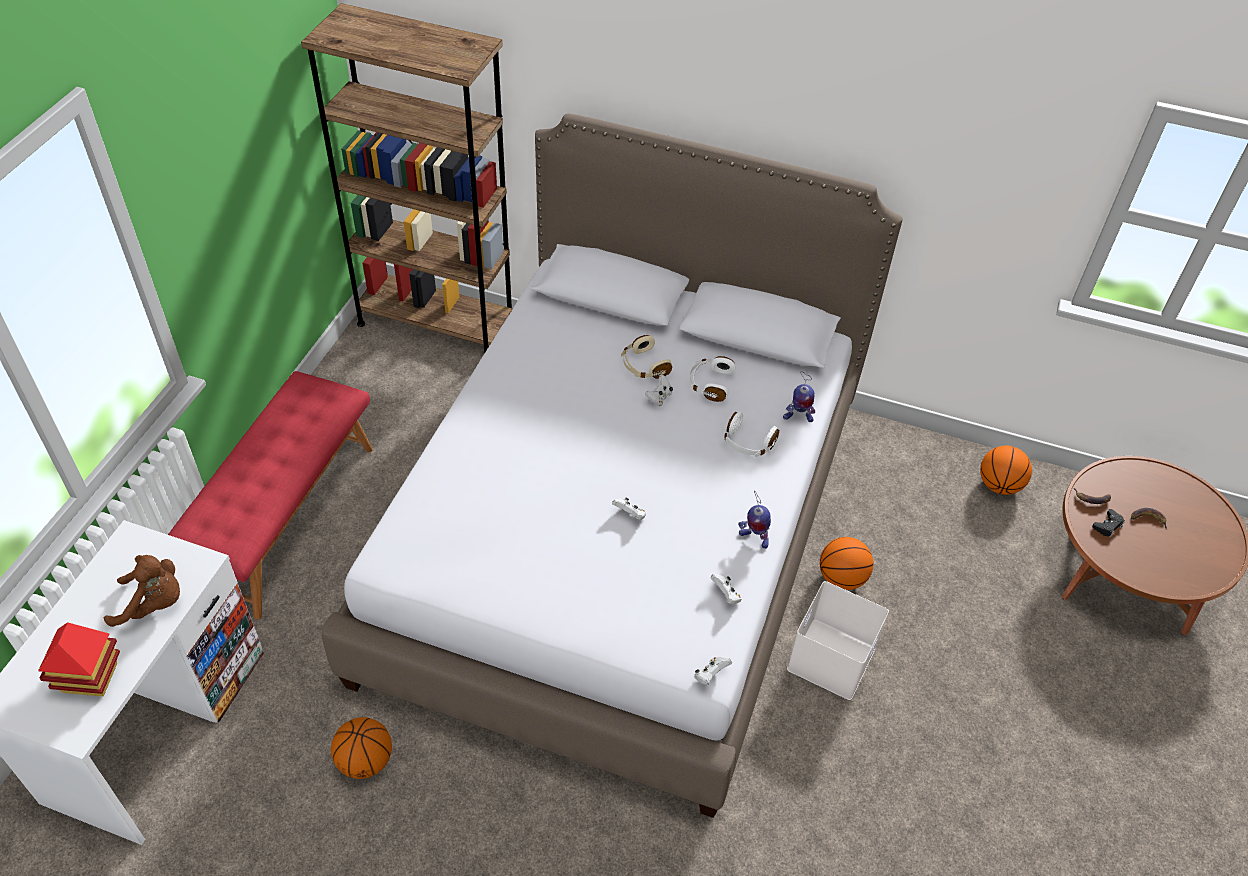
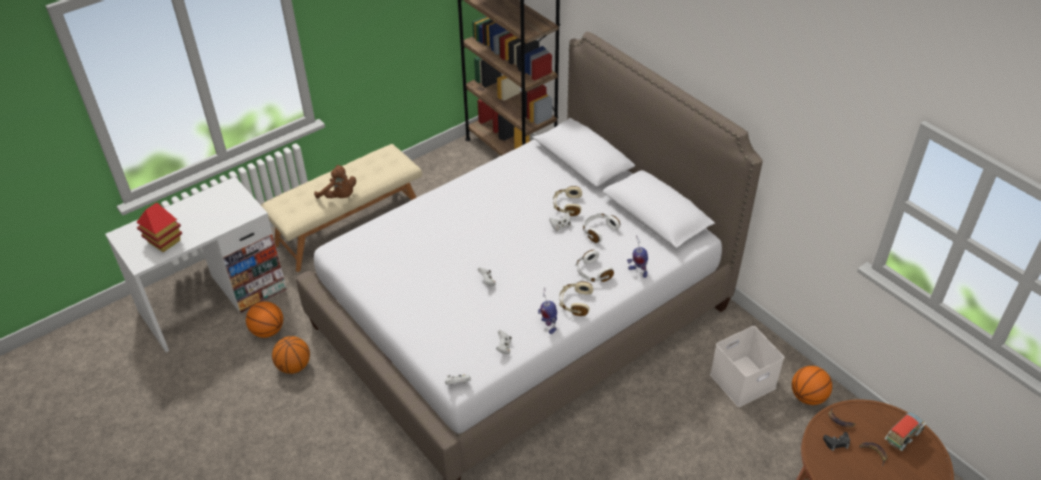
camera: 35 degrees right, 5 degrees down
(154, 604) = (216, 221): brown plush toy -> brown plush toy (339, 197)
(285, 517) = (349, 226): red bench -> beige bench
(760, 493) = (575, 303): none -> beige headphones
(832, 660) = (596, 445): white storage box -> white storage box (742, 382)
(841, 578) = (644, 402): basketball -> basketball (268, 331)
(1160, 486) = (903, 436): none -> toy truck

